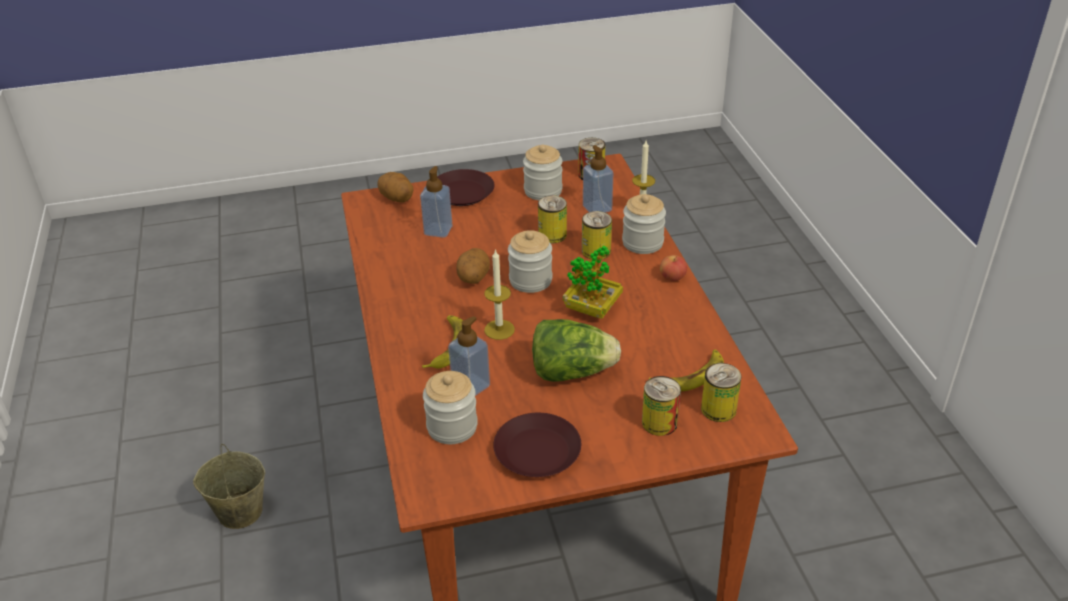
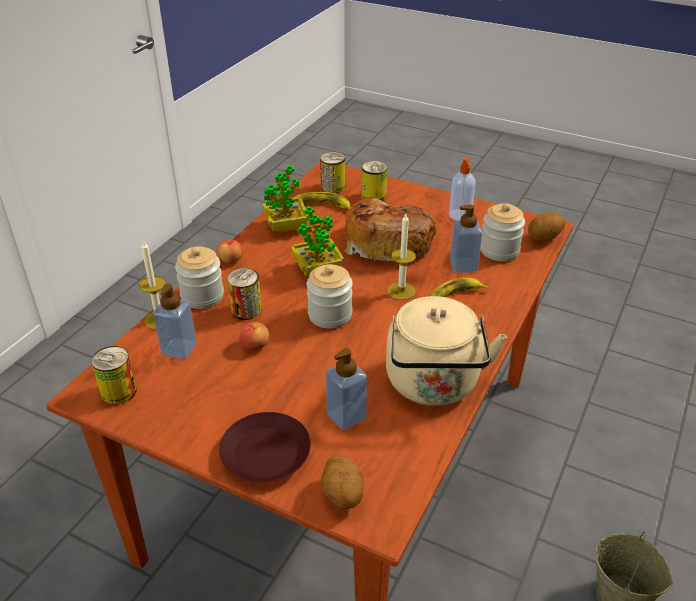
camera: 140 degrees left, 0 degrees up
(398, 275) = (434, 385): none -> beige kettle
(473, 278) = (373, 343): potato -> potato (544, 238)
(537, 452) = (460, 215): brown plate -> soap dispenser
(543, 191) = (190, 401): jar -> none
(552, 235) = (255, 345): can -> apple
(571, 372) = (387, 241): lettuce -> bread
(683, 333) = (286, 226): none -> potted plant

